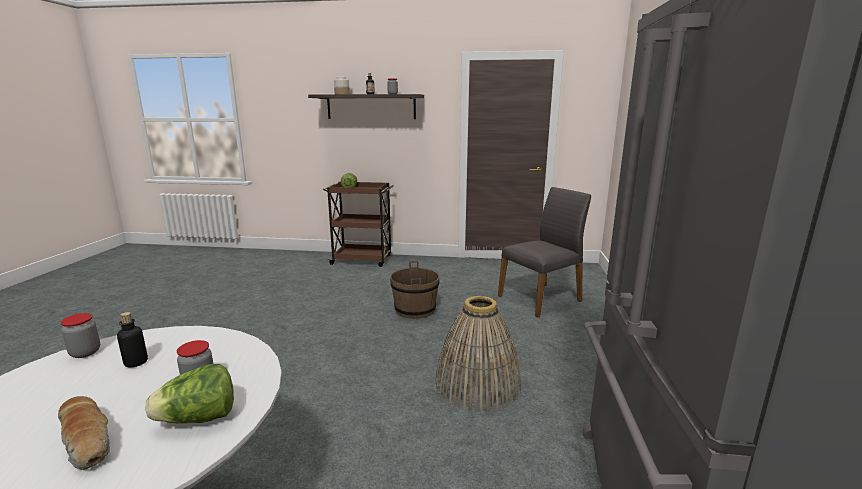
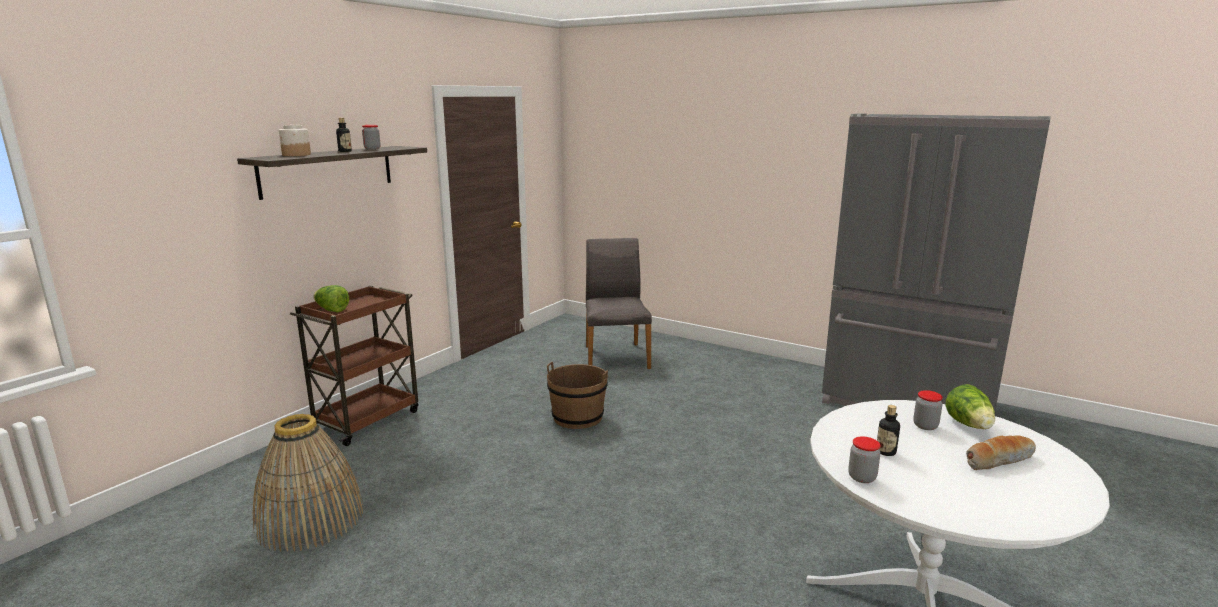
camera: 65 degrees left, 0 degrees up
(477, 384) = (745, 421): basket -> basket (310, 518)

